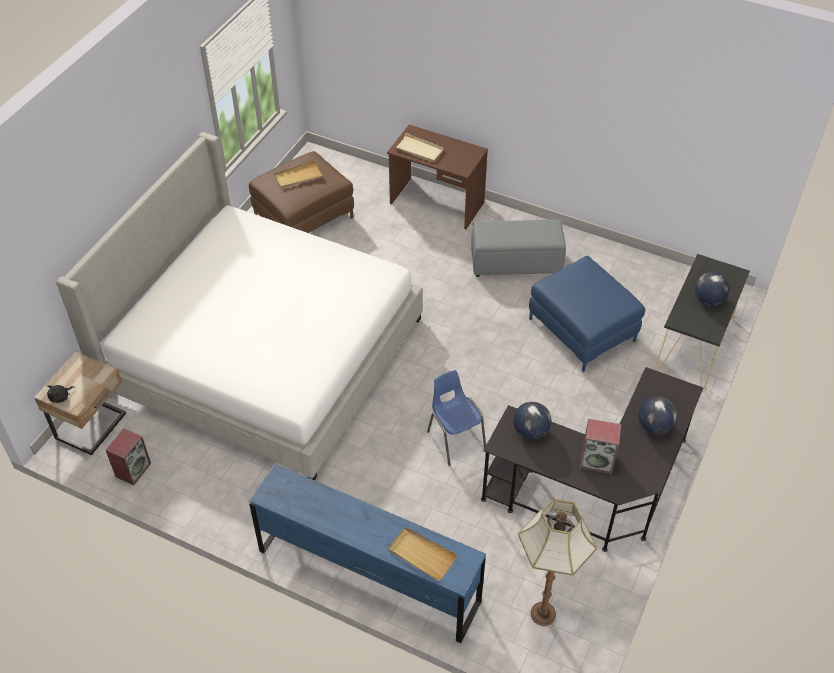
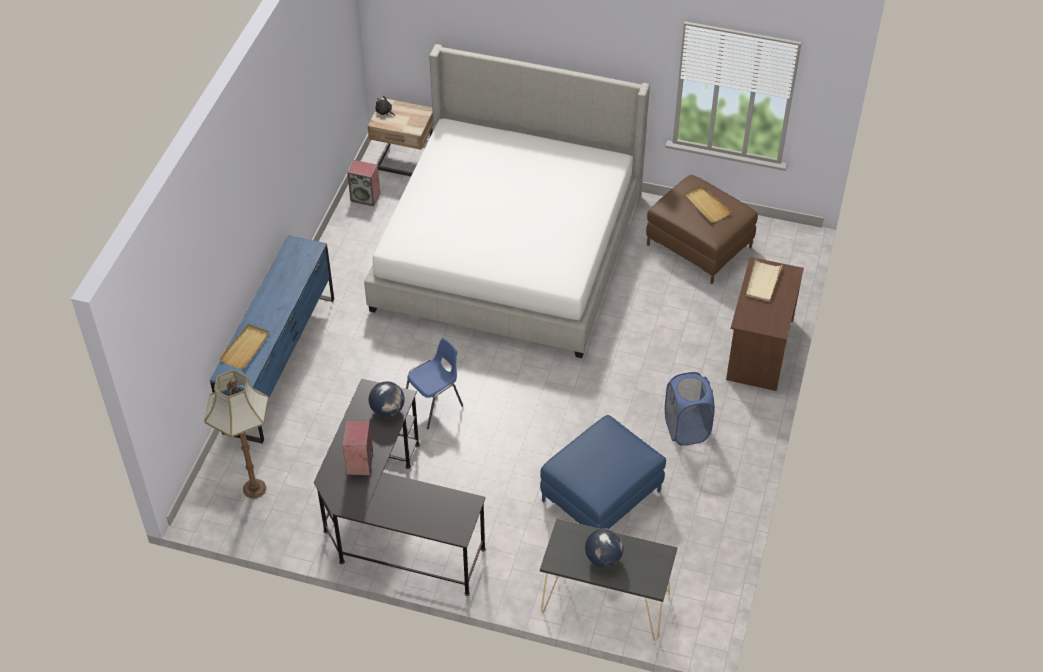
camera: 80 degrees right, 0 degrees up
(515, 263) = (686, 428): grey ottoman -> blue laundry basket
(654, 426) = (408, 506): globe -> none

